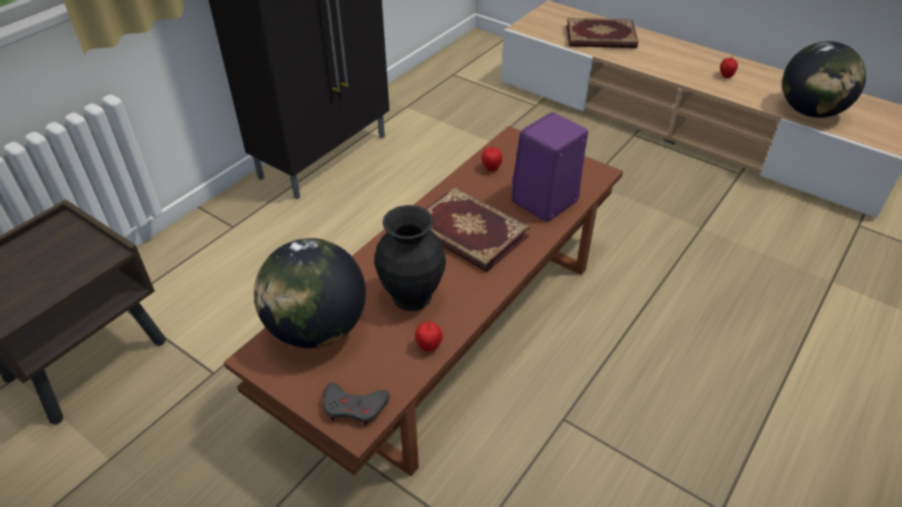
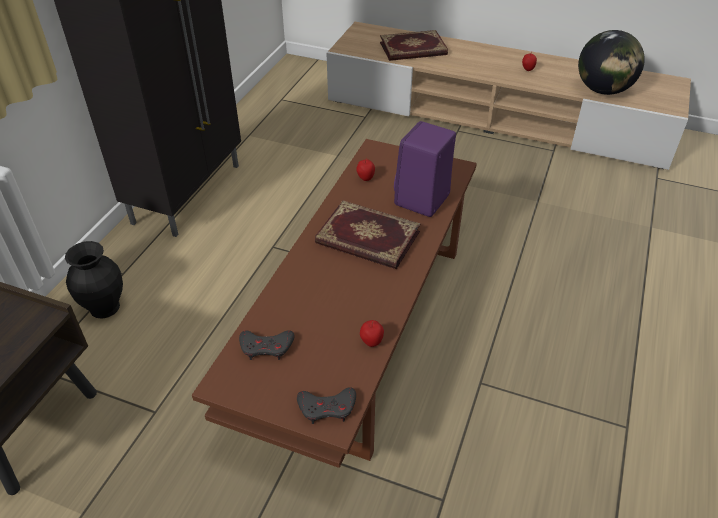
camera: 15 degrees left, 0 degrees up
(317, 328) = (266, 347): globe -> grey game controller
(410, 297) = (339, 303): black vase -> black vase (104, 308)

